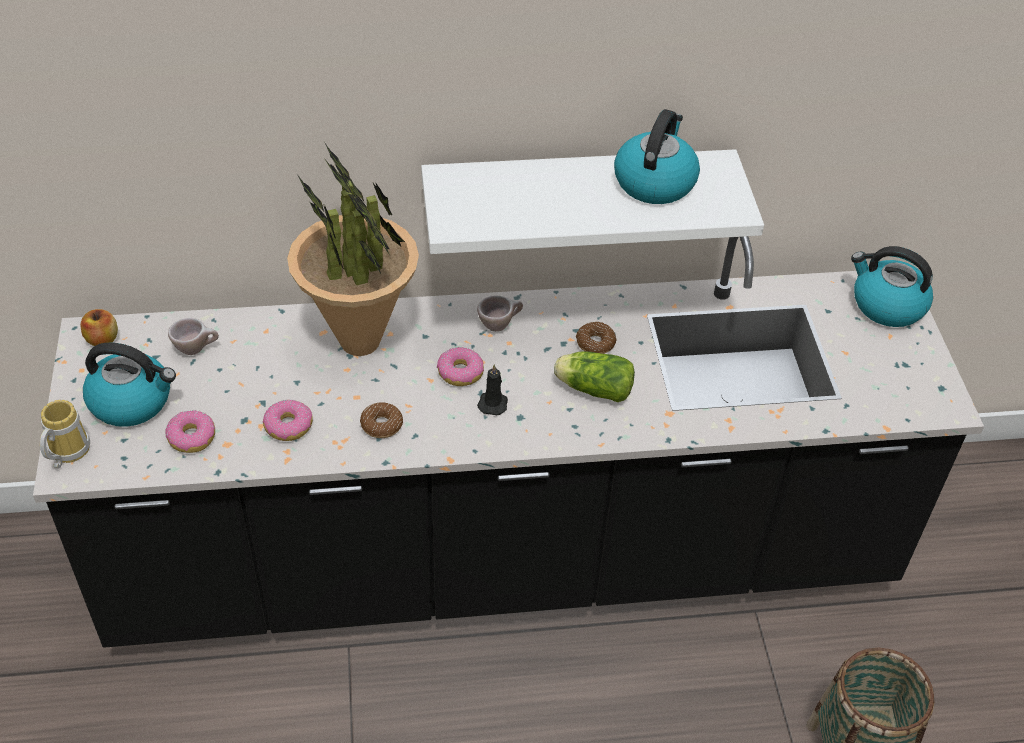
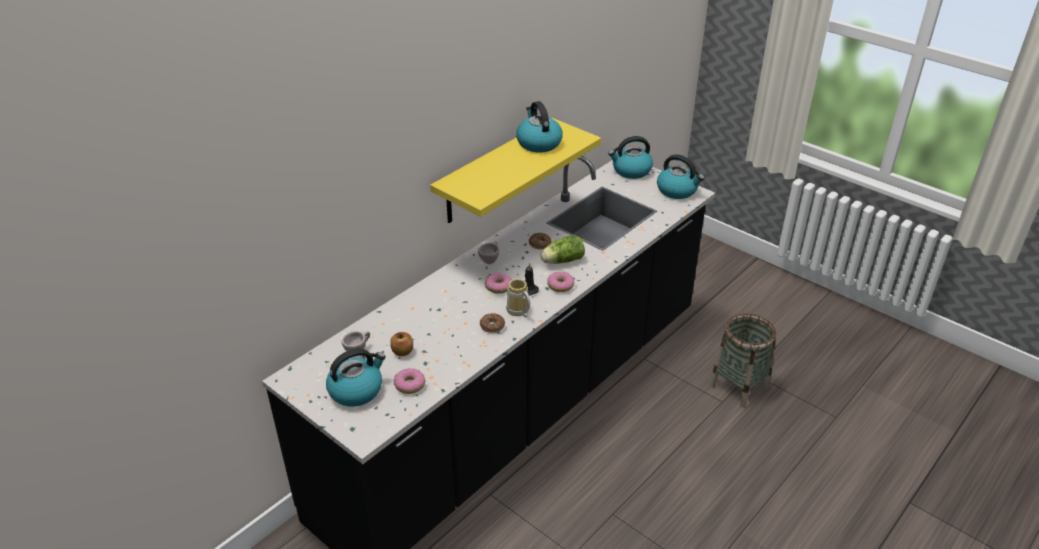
camera: 40 degrees left, 10 degrees down
(65, 453) = (353, 431): mug -> mug (518, 312)
(102, 339) = (300, 376): apple -> apple (402, 352)
(288, 426) = (450, 352): donut -> donut (560, 286)
(361, 342) = (436, 301): potted plant -> none
(577, 193) = (495, 172): white shelf -> yellow shelf
(921, 384) = (677, 190): none -> kettle

